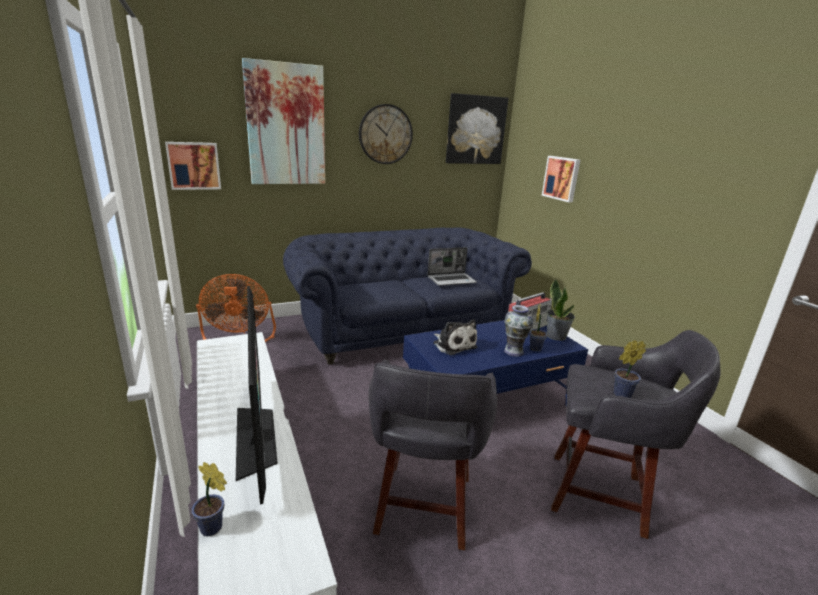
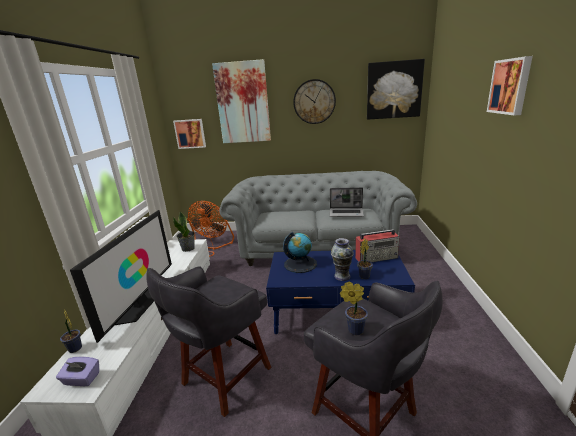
camera: 30 degrees right, 0 degrees up
(279, 563) = (81, 379): none -> purple tissue box
(400, 329) = (317, 247): blue sofa -> grey sofa
(453, 345) = (300, 264): plush toy -> globe
(556, 336) = (396, 269): potted plant -> potted plant (188, 248)
(562, 178) = (456, 126): picture -> picture (510, 86)

